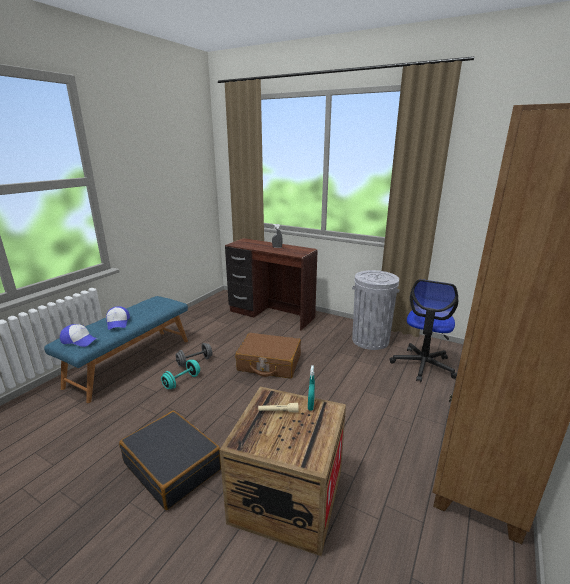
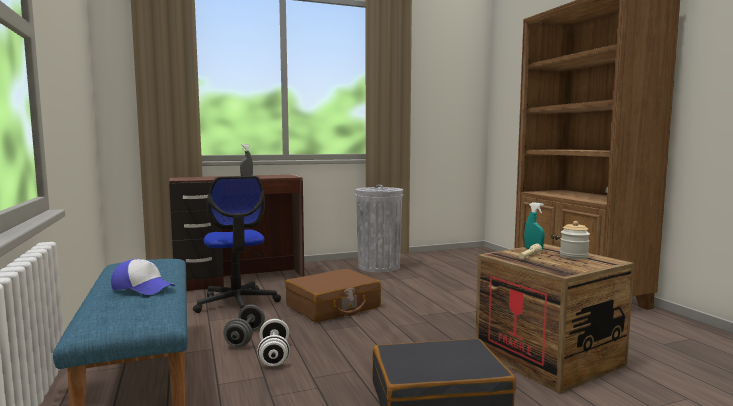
camera: 50 degrees left, 15 degrees down
(79, 340) = (135, 314): cap -> none
(182, 381) = (274, 355): turquoise dumbbell -> white dumbbell
(307, 434) = (573, 256): none -> jar
(423, 365) = (446, 266): office chair -> office chair (237, 303)

